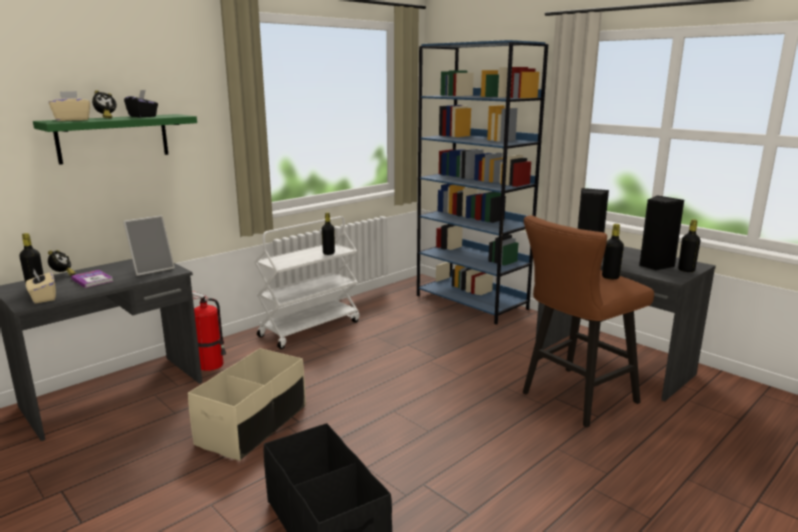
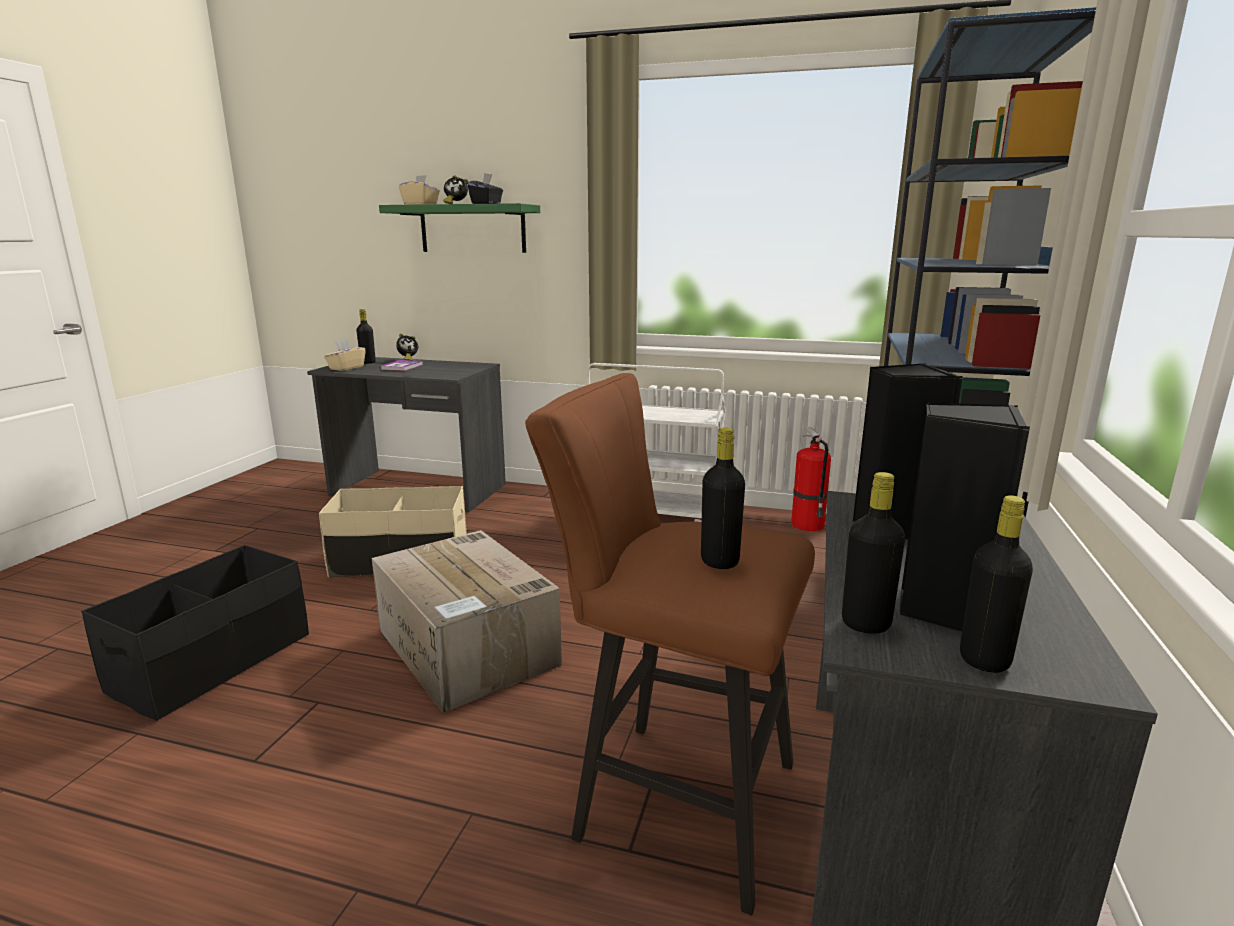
camera: 60 degrees right, 0 degrees up
(152, 269) = (449, 371): picture frame -> none
(211, 364) = (508, 503): fire extinguisher -> fire extinguisher (808, 525)
(328, 253) = (676, 417): black bottle -> black bottle (866, 624)
(409, 421) = (468, 648): none -> cardboard box

